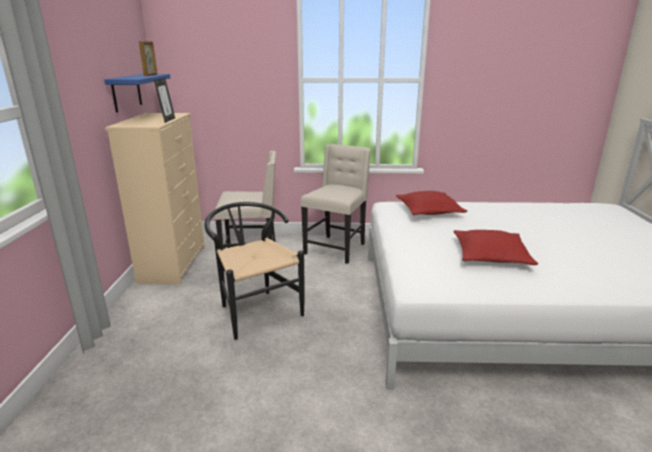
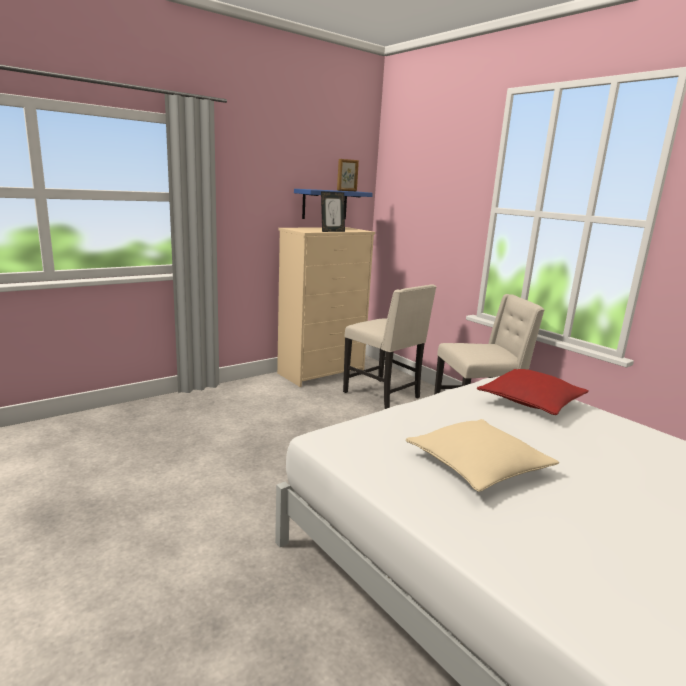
camera: 50 degrees right, 5 degrees down
(255, 309) = (310, 429): black chair -> none
(490, 256) = (477, 465): red pillow -> beige pillow

